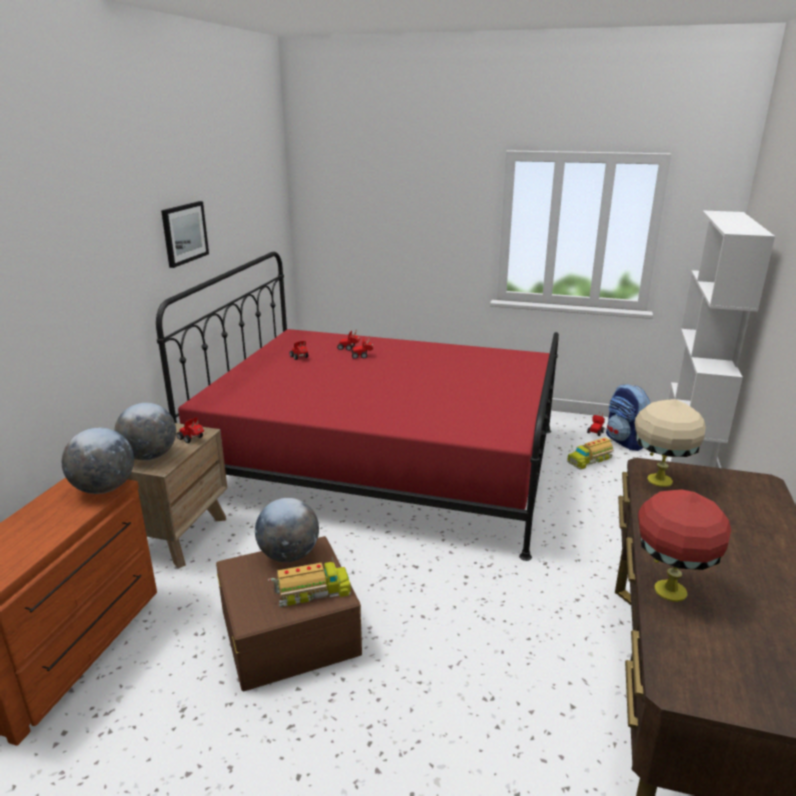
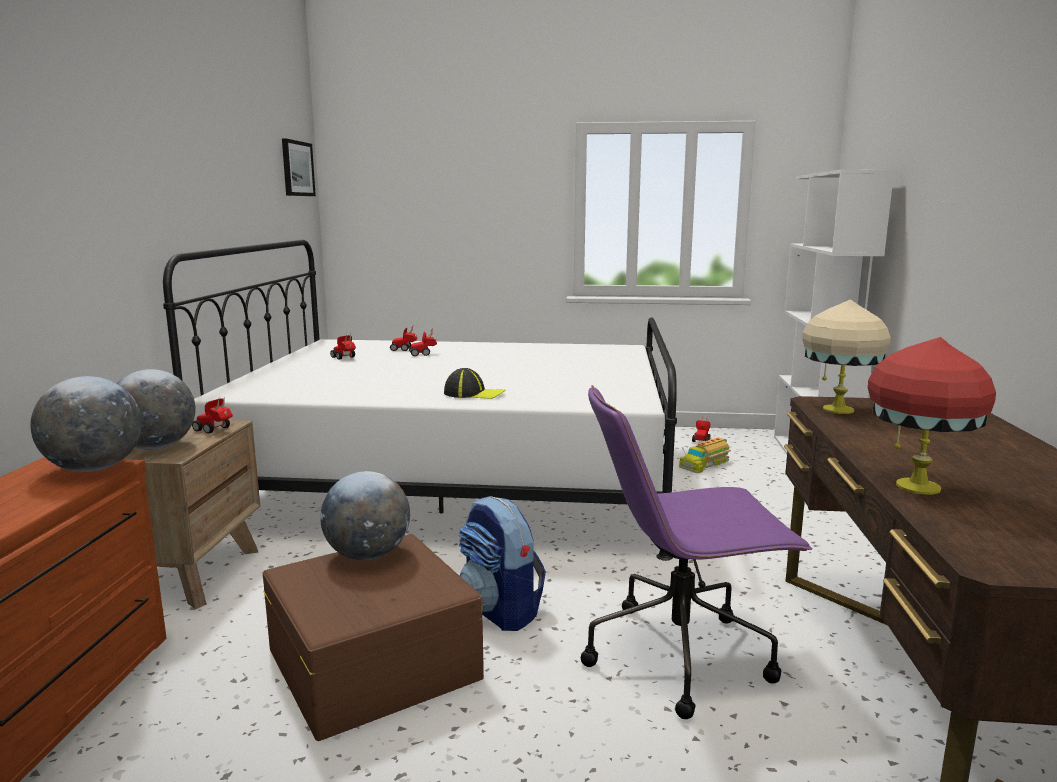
camera: 10 degrees left, 10 degrees down
(184, 233) = (199, 183): picture -> picture (297, 168)
(312, 592) = (412, 589): toy truck -> none
(383, 462) = (457, 482): red bed -> white bed
(387, 415) = (474, 394): none -> cap
(509, 652) = (681, 655): none -> purple office chair
(625, 441) = (738, 446): backpack -> backpack (500, 611)

